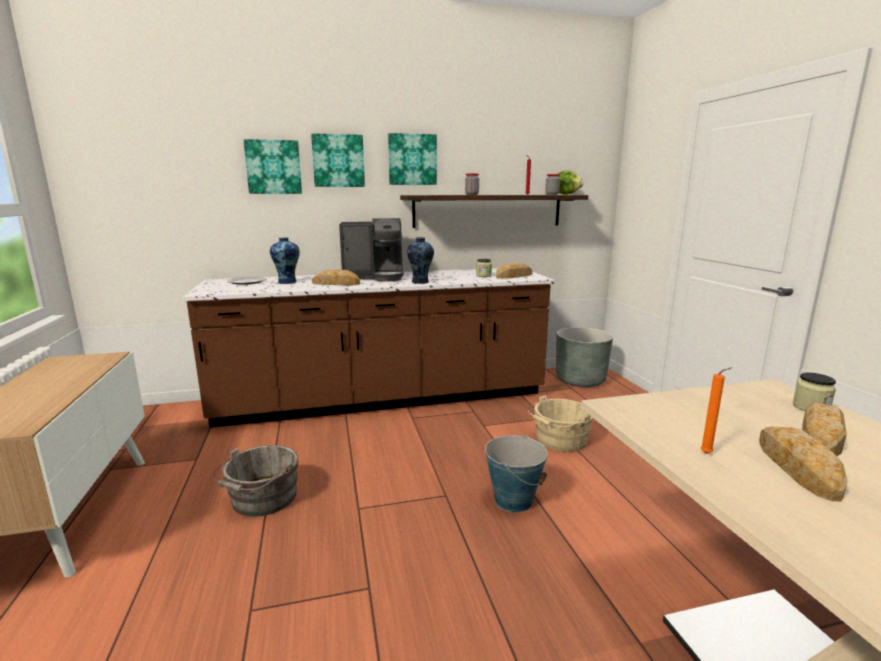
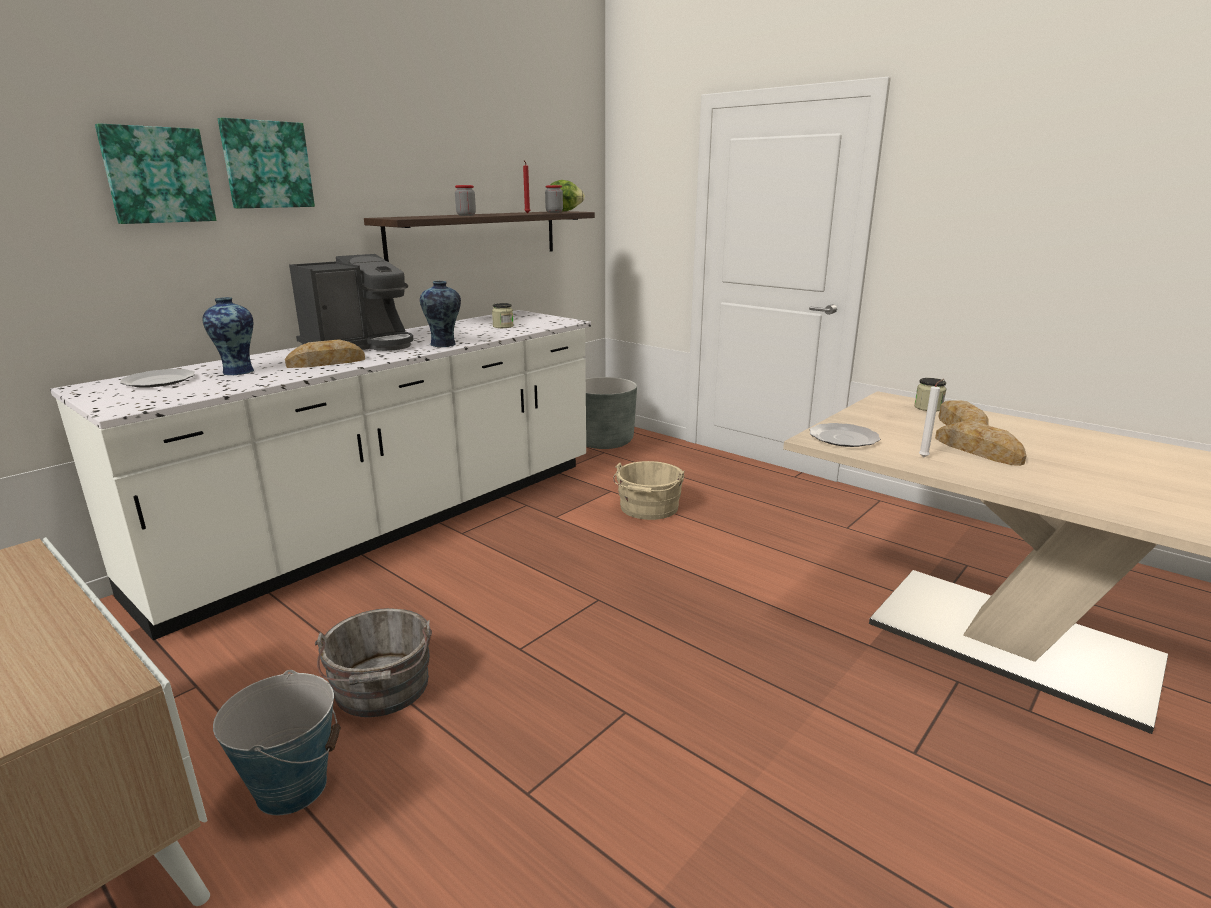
camera: 35 degrees left, 5 degrees up
(383, 399) = (395, 523): brown counter -> white counter
(412, 159) = (374, 163): picture -> none
(513, 500) = (668, 579): bucket -> bucket (292, 787)
(514, 276) = (539, 322): bread -> none
(647, 412) = (843, 437): none -> plate
(708, 454) = (925, 457): orange candle -> white candle

